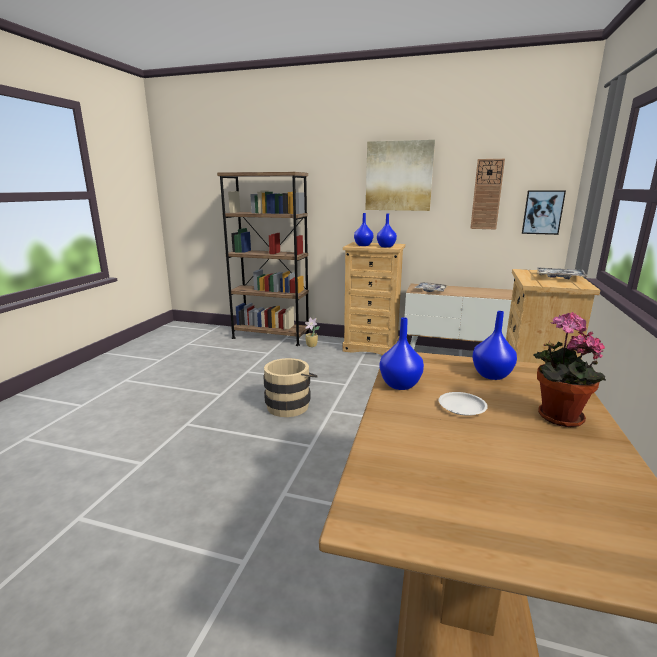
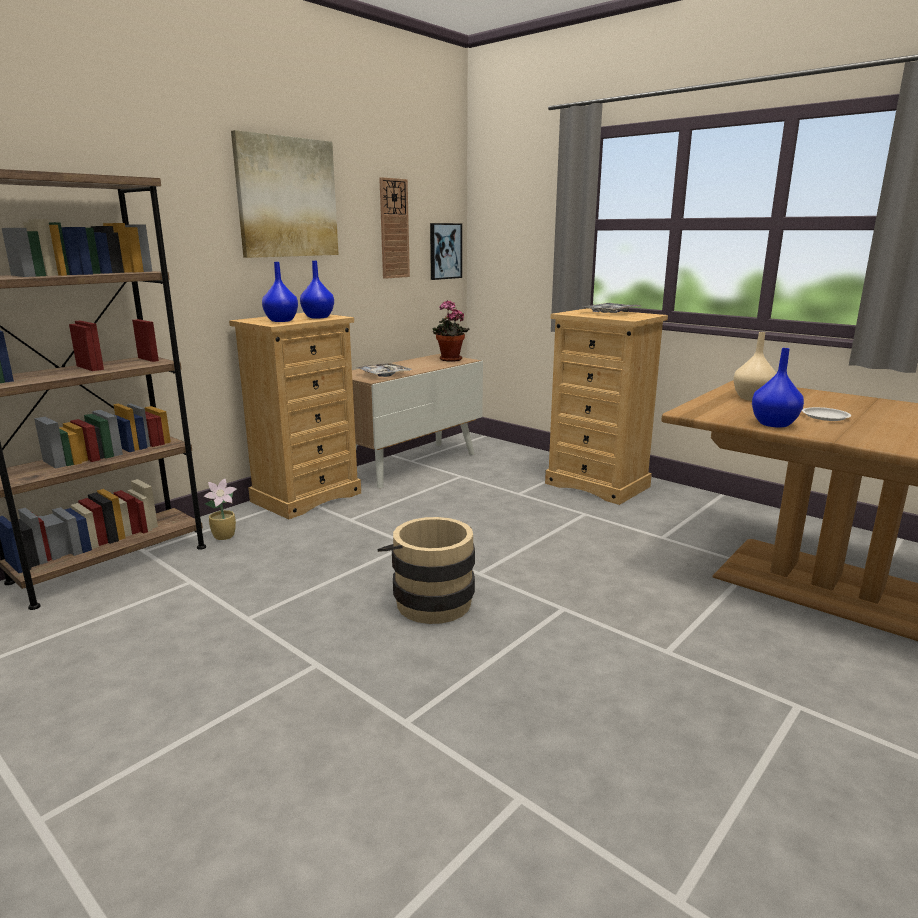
camera: 65 degrees left, 0 degrees up
(490, 375) = (751, 398): blue vase -> beige vase
(555, 417) = (841, 401): potted plant -> potted plant (449, 360)

